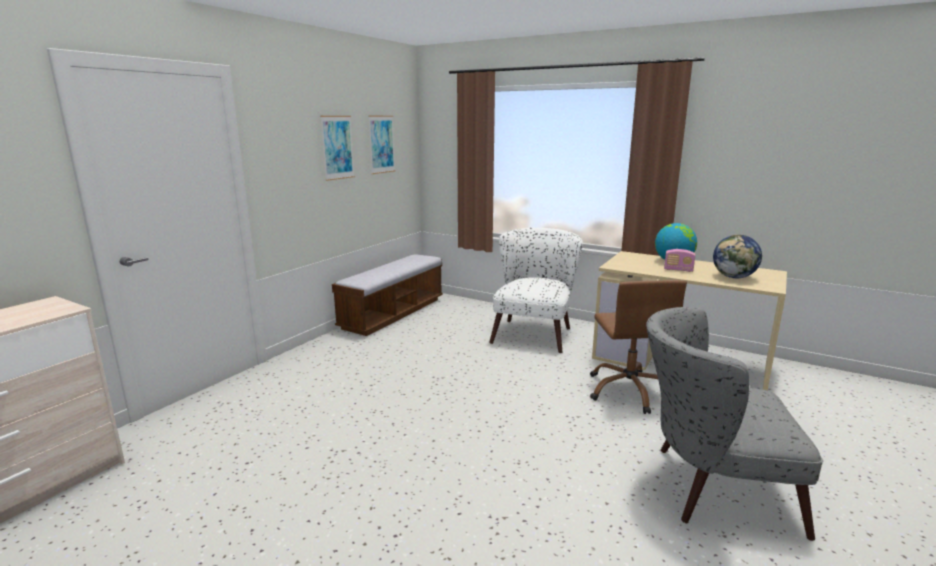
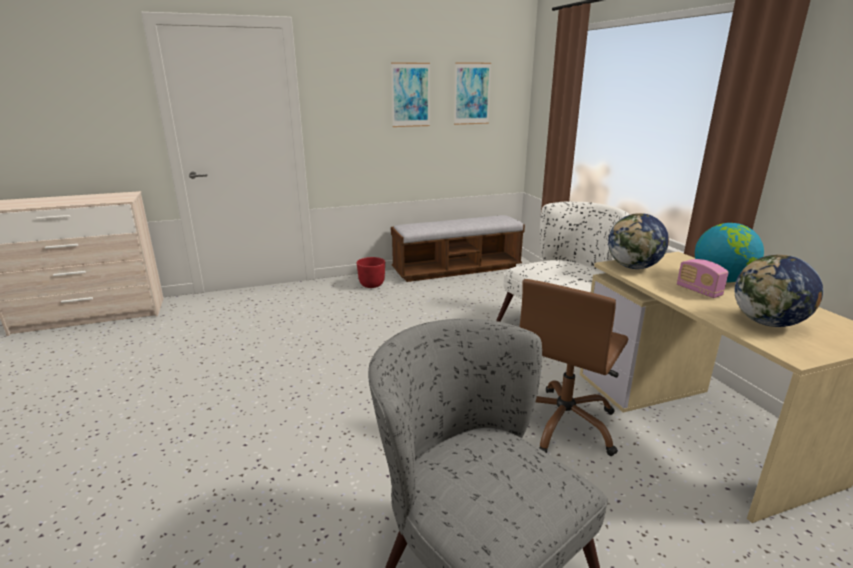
camera: 40 degrees right, 5 degrees up
(338, 348) = (372, 285): none -> red planter
(623, 265) = (633, 267): none -> globe

